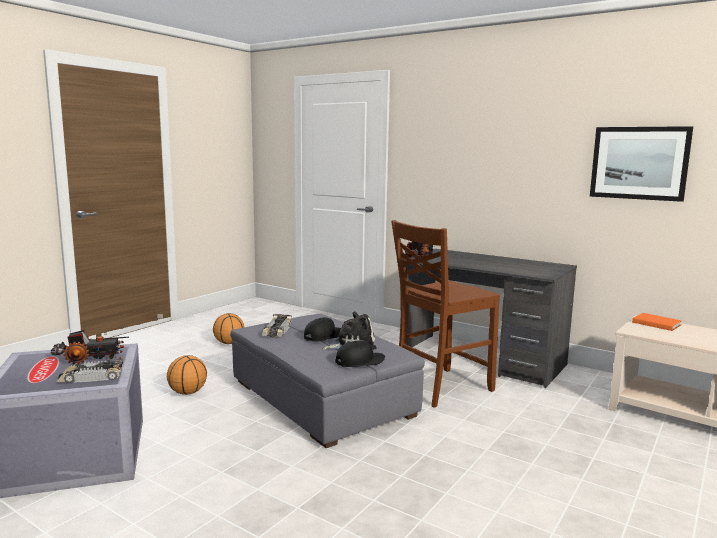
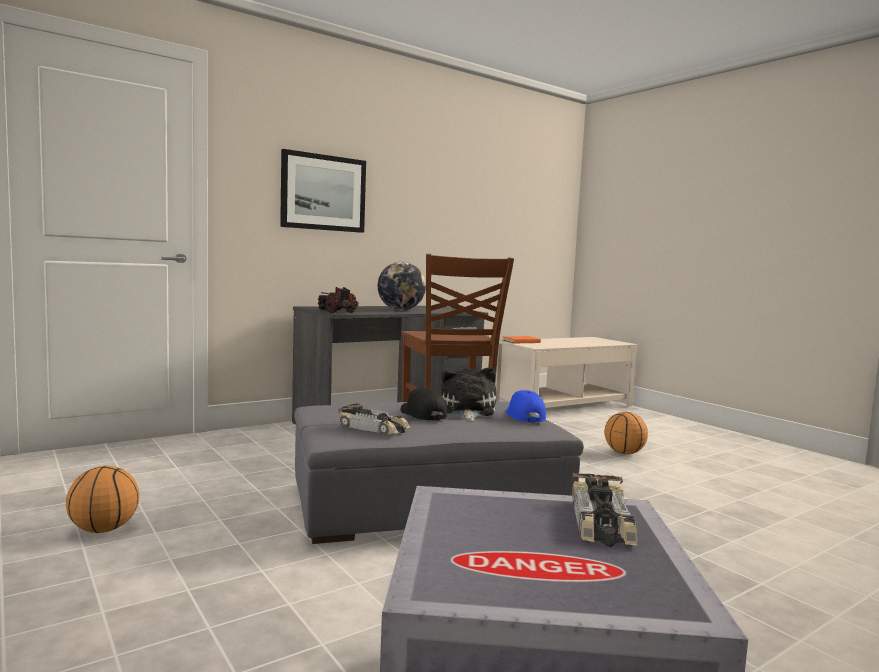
camera: 70 degrees left, 5 degrees down
(90, 359) = (494, 521): toy truck -> none
(187, 393) = (317, 591): basketball -> basketball (624, 453)
(360, 361) = (524, 416): black cap -> blue cap
(485, 263) = (400, 310): none -> globe
(639, 163) = (474, 209): picture -> picture (323, 193)

